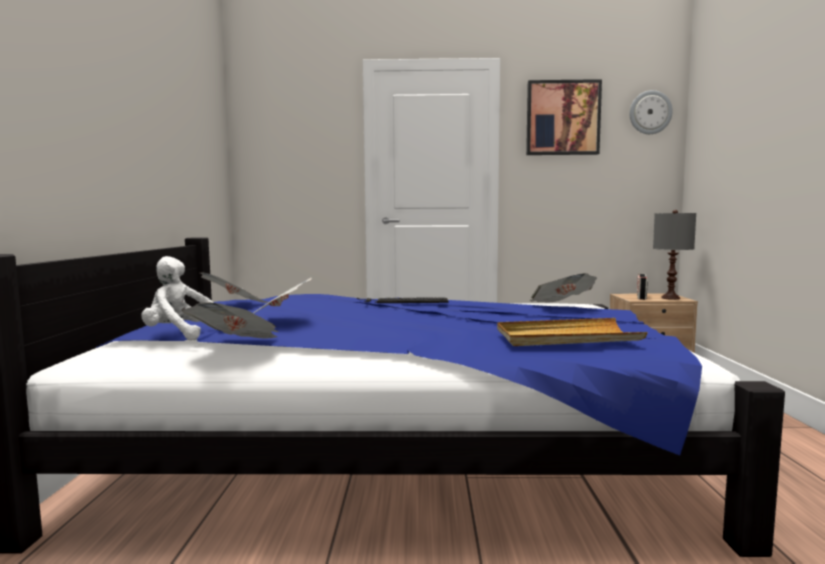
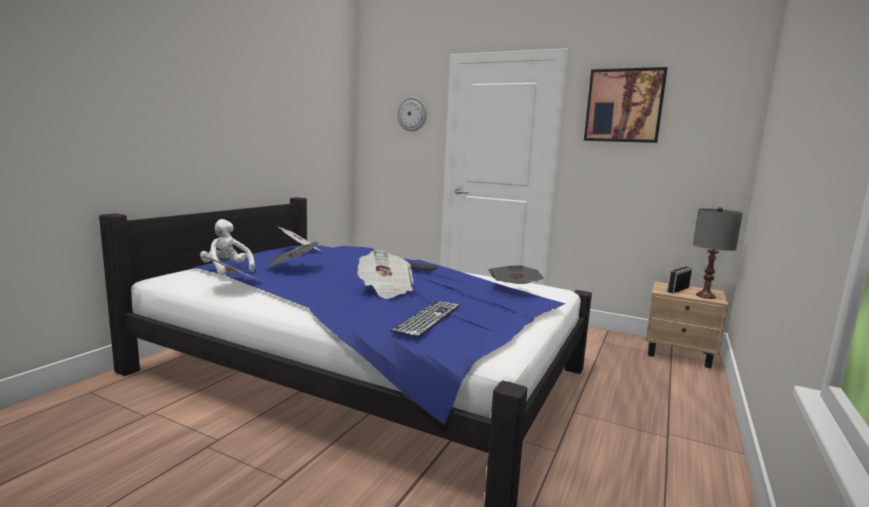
camera: 25 degrees right, 5 degrees up
(449, 323) = (385, 289): none -> newspaper
(566, 337) = (428, 318): beige tray -> keyboard
(650, 112) = (721, 101): wall clock -> wall clock (412, 114)

